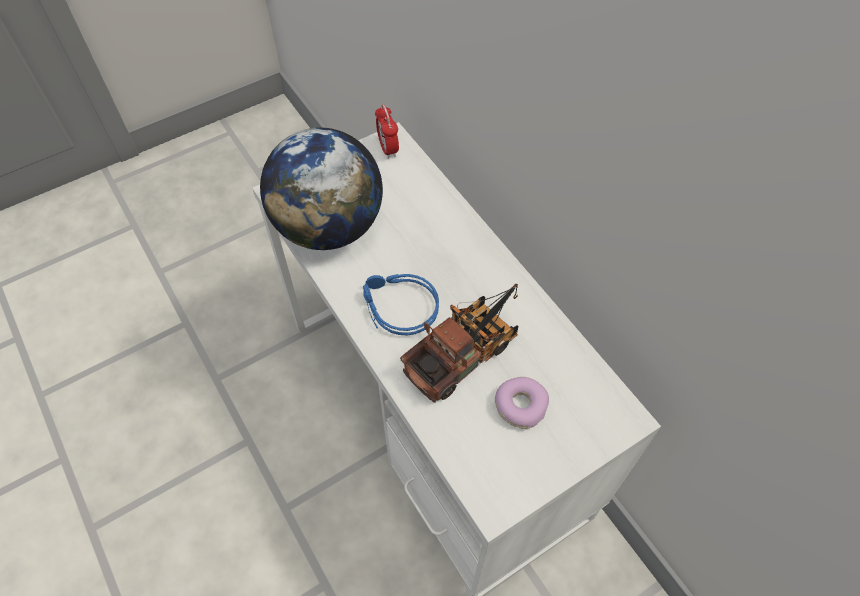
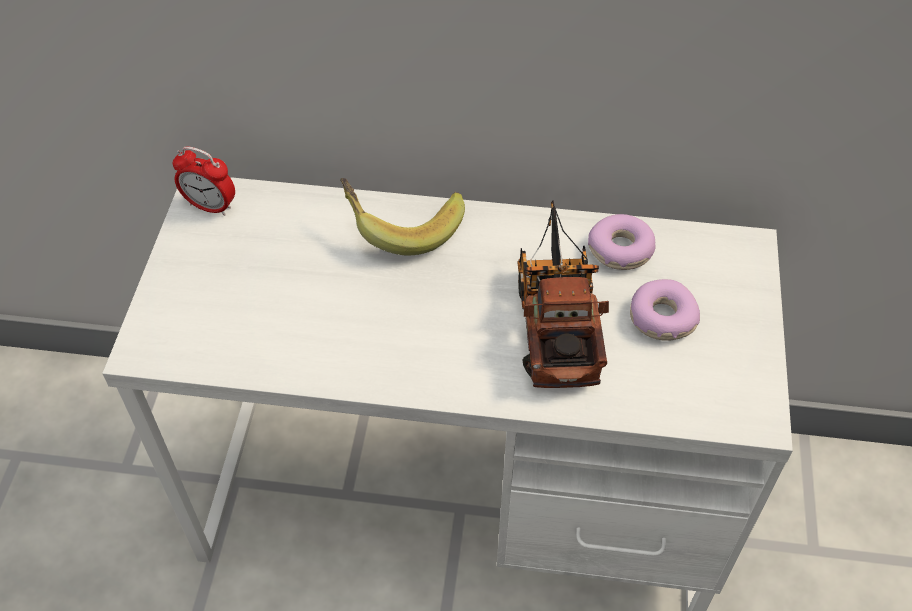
camera: 50 degrees left, 5 degrees down
(329, 227) = (257, 332): globe -> none
(398, 308) = (440, 341): blue headphones -> none
(459, 234) = (402, 225): none -> banana
(551, 350) = (620, 250): none -> donut

